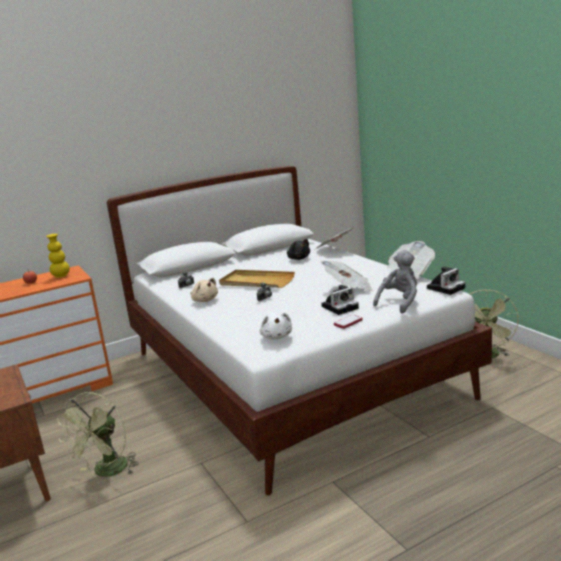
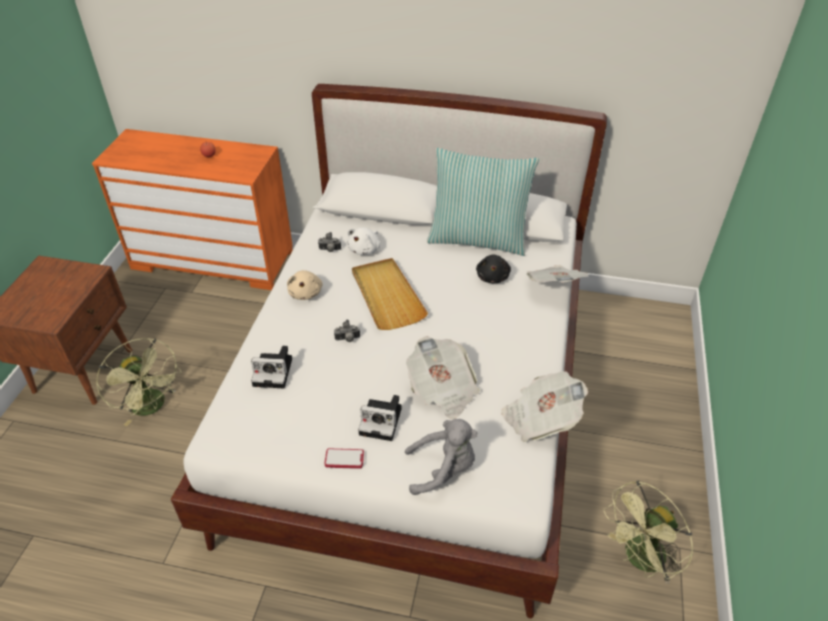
camera: 40 degrees right, 25 degrees up
(61, 276) = (239, 160): yellow vase -> none
(107, 472) = (152, 407): green fan -> green fan turned 105 degrees counterclockwise
(266, 254) = (478, 239): none -> pillow
(277, 336) = (260, 423): white plush toy -> white plush toy (365, 249)
(446, 287) = (533, 487): camera -> camera (274, 371)

